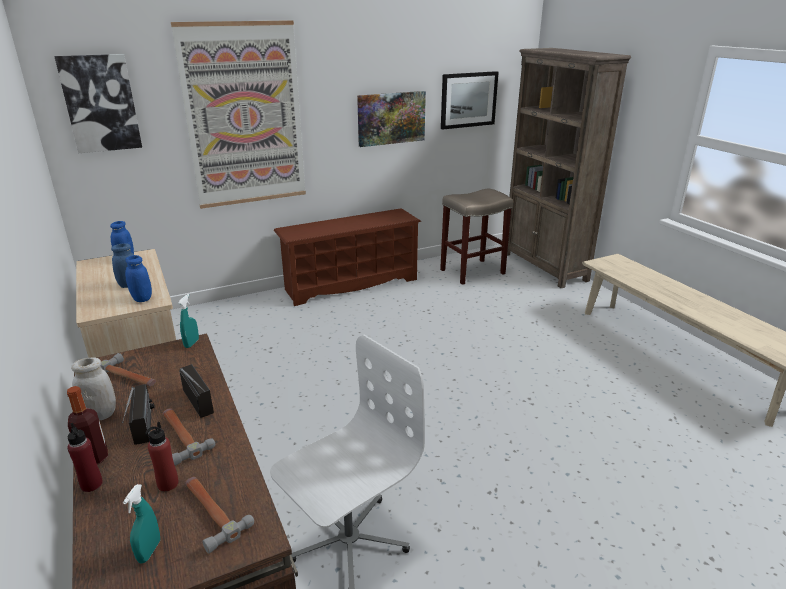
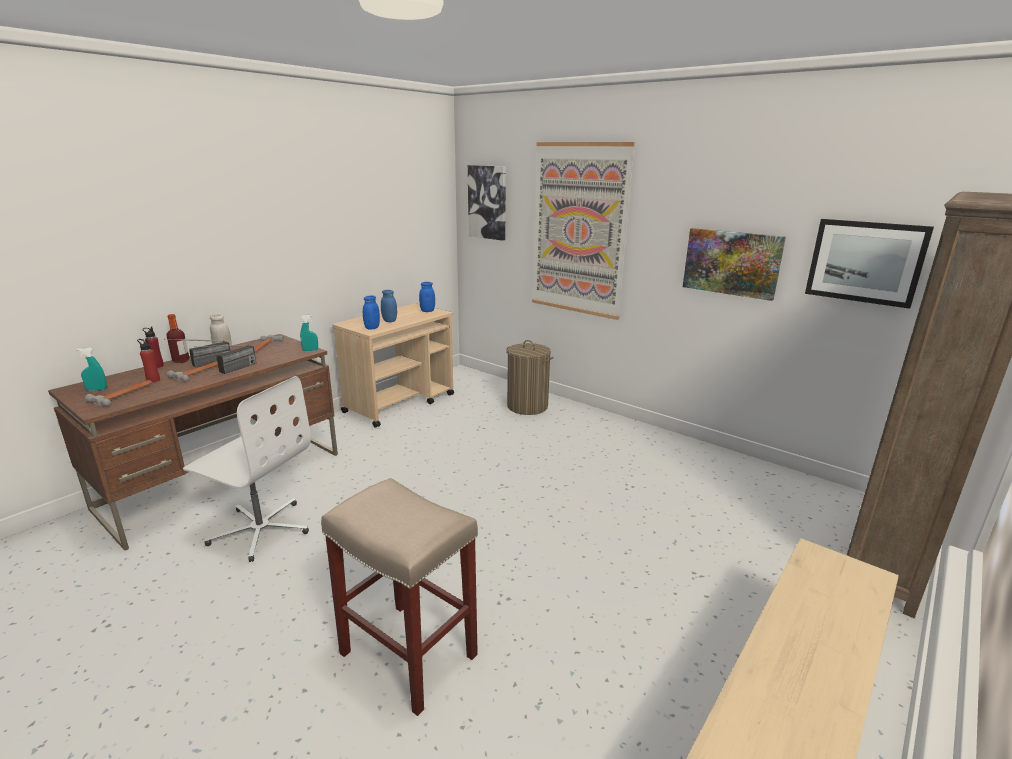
camera: 65 degrees right, 5 degrees down
(254, 314) = (527, 406): none -> laundry basket
(351, 284) = (631, 431): brown shoe rack -> none
(472, 272) = (767, 496): beige stool -> beige stool (406, 654)

